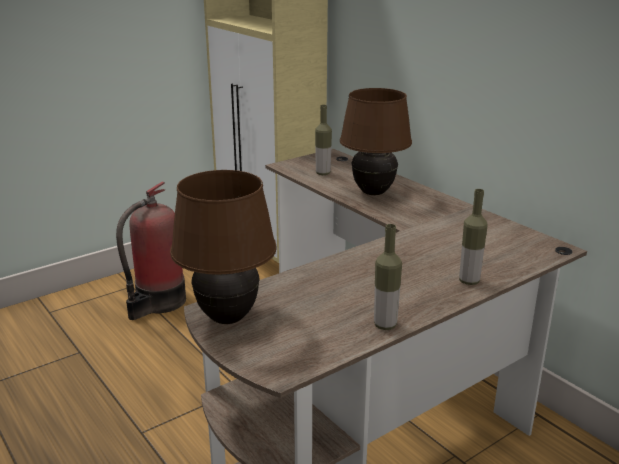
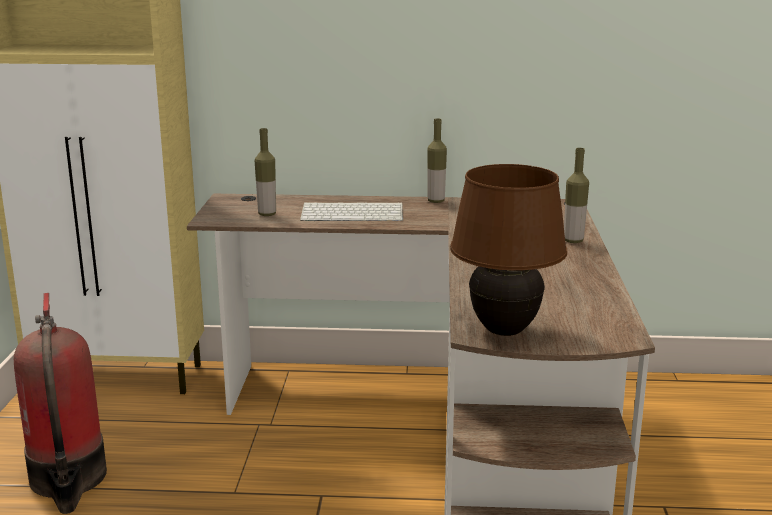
camera: 50 degrees left, 5 degrees down
(373, 192) = (353, 213): brown table lamp -> keyboard
(385, 325) = (601, 284): bottle -> bottle (436, 201)

